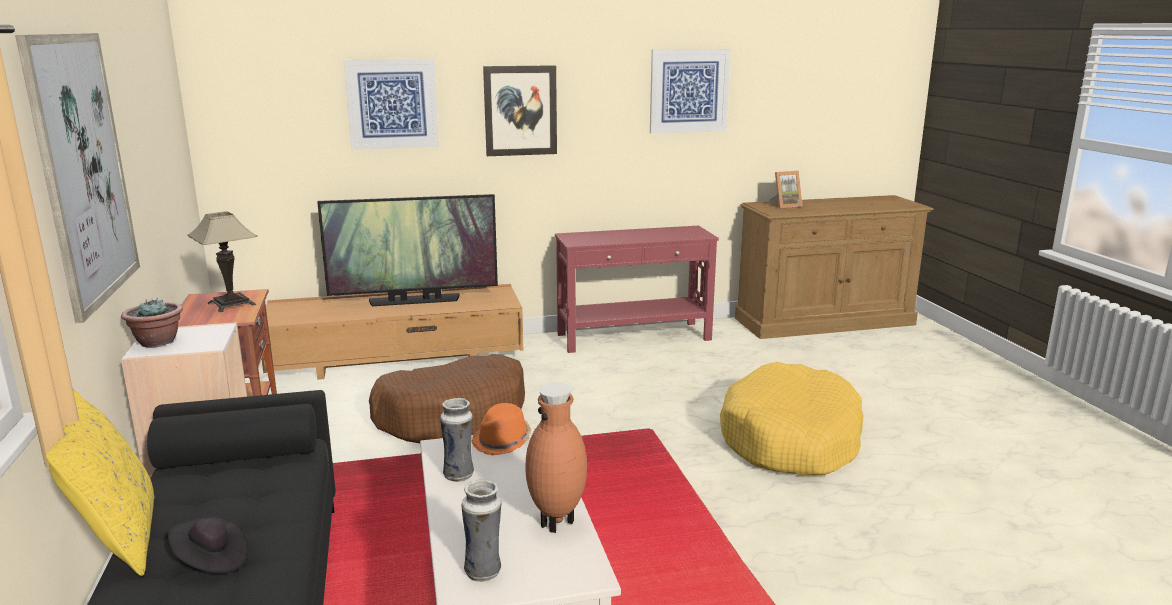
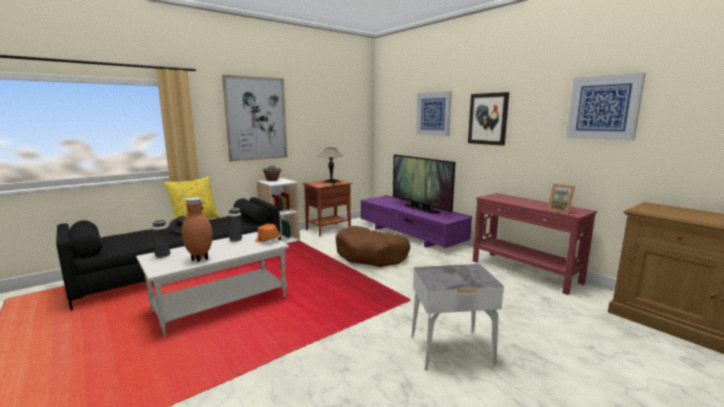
camera: 65 degrees right, 5 degrees down
(398, 359) = (411, 234): brown tv stand -> purple tv stand
(785, 206) = (674, 210): picture frame -> picture frame (560, 210)
(791, 440) = (453, 350): yellow dog bed -> side table

